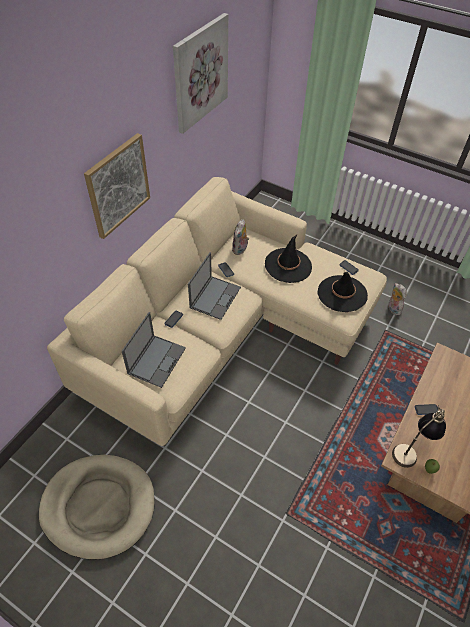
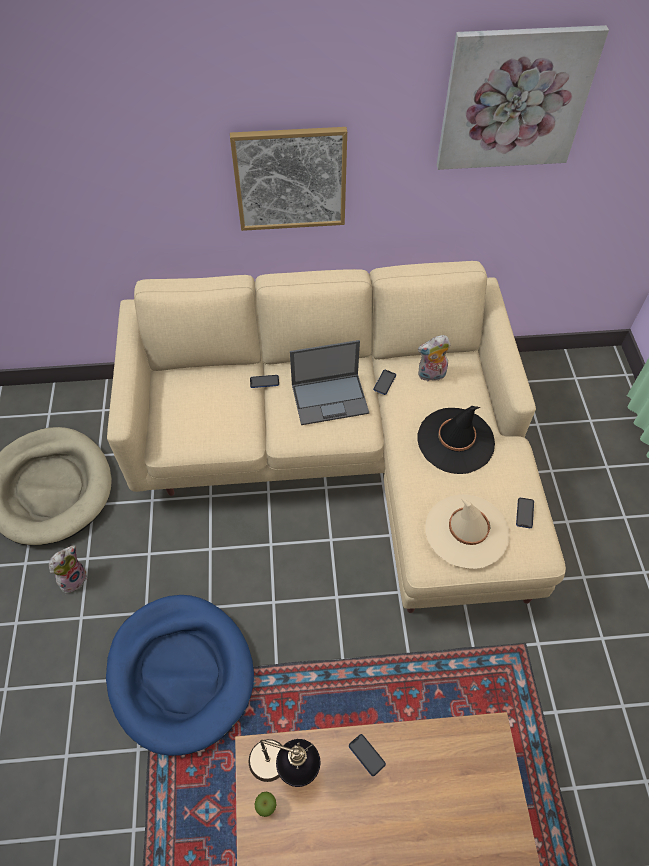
camera: 55 degrees right, 5 degrees up
(157, 360) = (194, 403): laptop -> none
(295, 496) = (181, 673): none -> blue dog bed
(342, 294) = (466, 531): black hat -> beige hat
(392, 308) = (575, 633): plush toy -> plush toy (73, 578)

